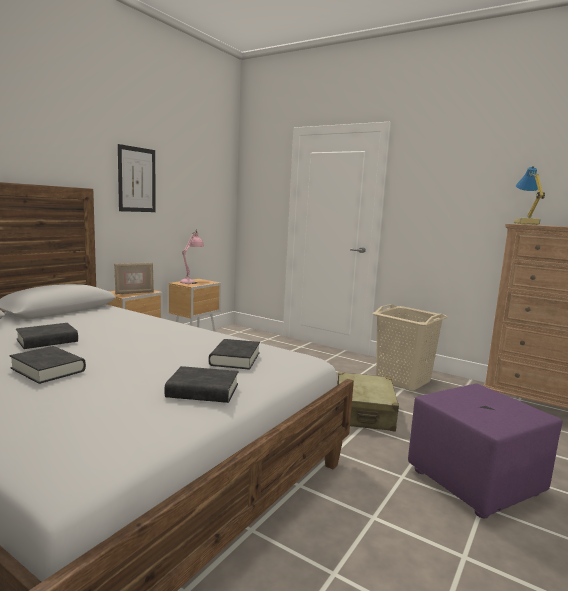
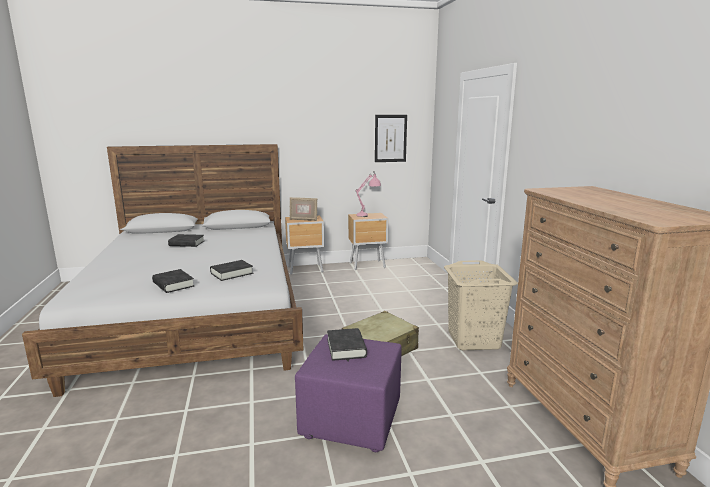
camera: 45 degrees right, 5 degrees up
(48, 369) = (151, 258): black book -> black book (346, 348)
(137, 179) = (318, 134): picture -> picture (390, 138)
(525, 224) = (564, 190): table lamp -> none

